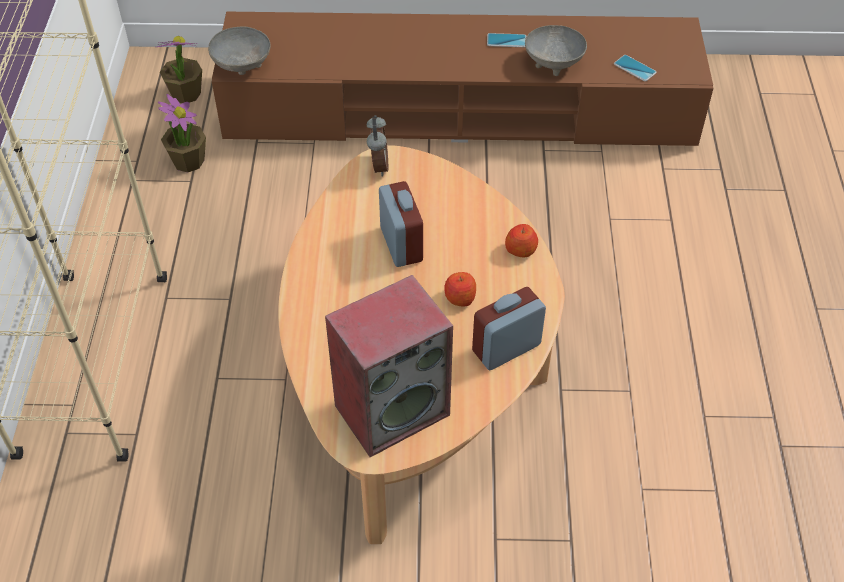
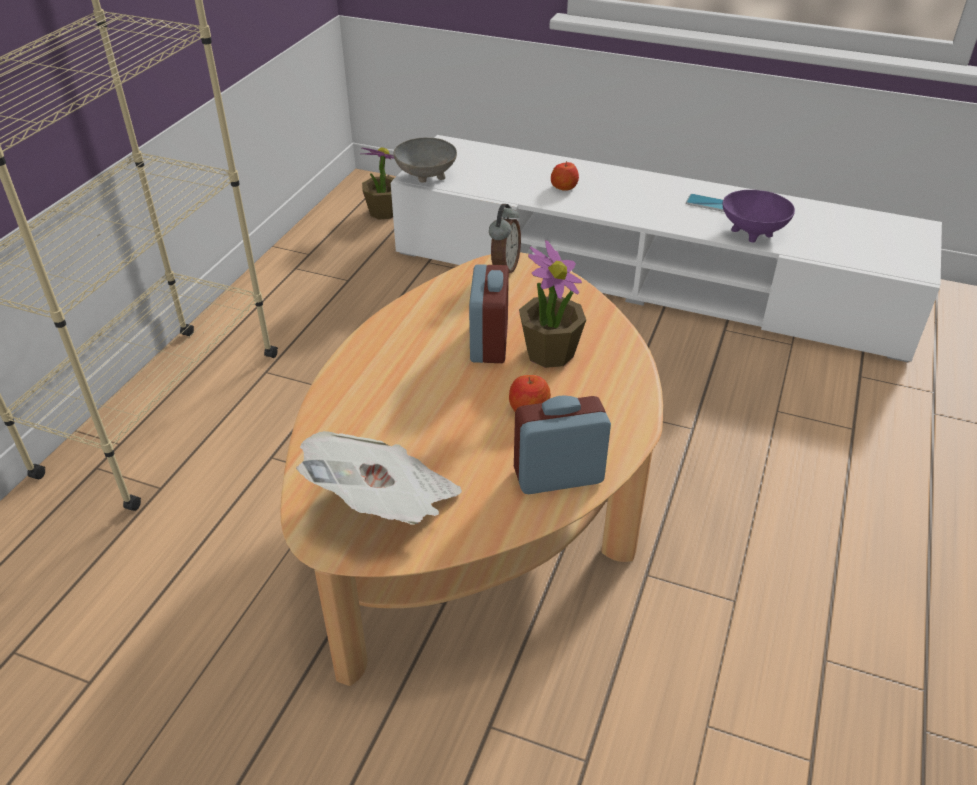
camera: 20 degrees right, 10 degrees down
(188, 161) = (355, 264): potted plant -> potted plant (550, 352)
(392, 408) = (385, 504): speaker -> newspaper
(460, 110) = (648, 276): brown tv stand -> white tv stand
(520, 250) = (626, 379): apple -> apple (564, 187)
(554, 64) = (754, 232): grey bowl -> purple bowl
(634, 68) = (847, 252): phone -> none

